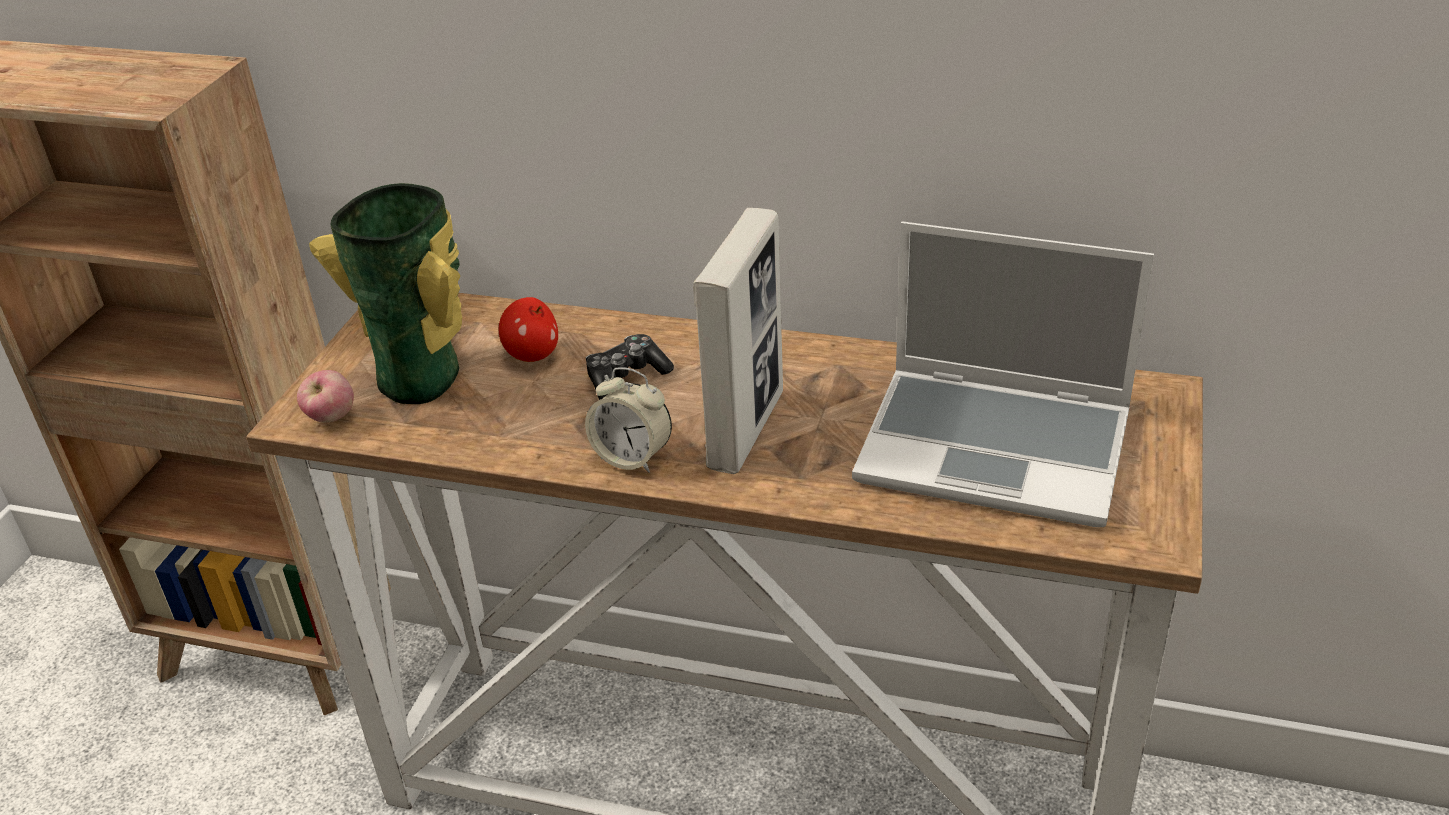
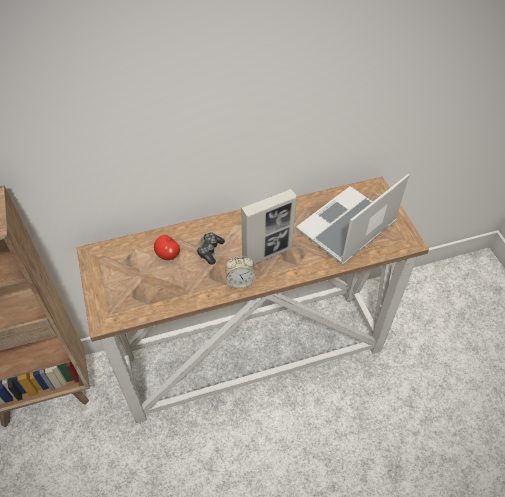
camera: 35 degrees left, 15 degrees up
(331, 418) = (117, 315): apple -> none
(425, 374) = (135, 280): vase -> none
(746, 429) = (267, 254): picture frame -> picture frame turned 75 degrees clockwise
(998, 448) = (346, 228): laptop -> laptop turned 150 degrees clockwise

